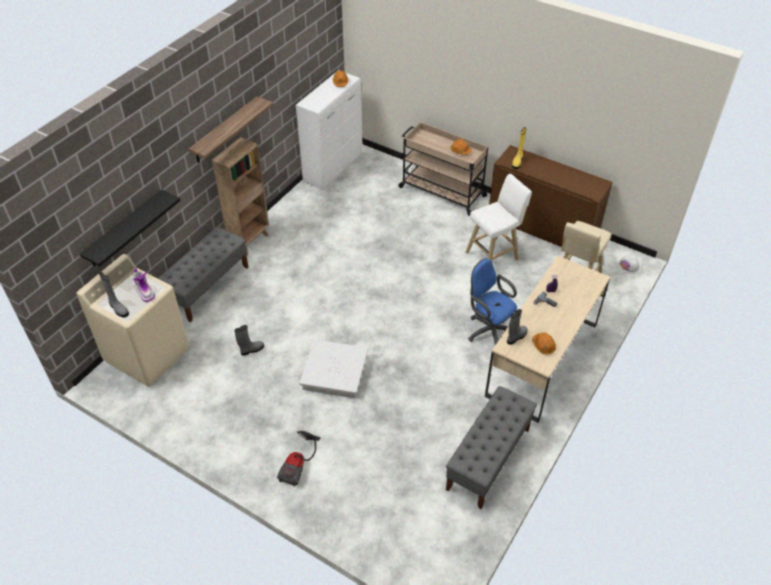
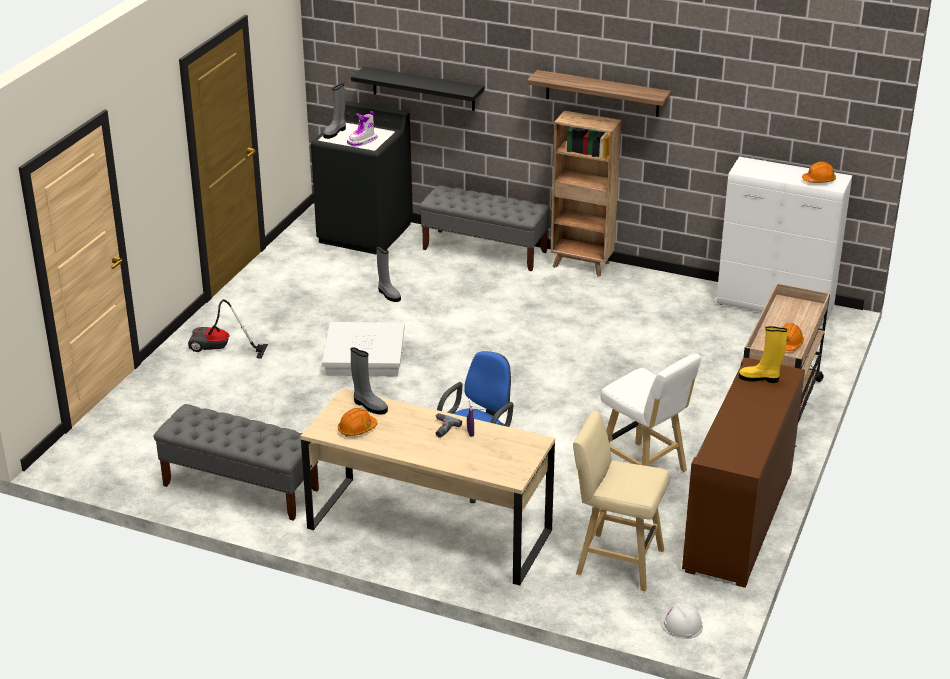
camera: 80 degrees right, 15 degrees down
(148, 354) = (365, 233): beige washing machine -> black washing machine

